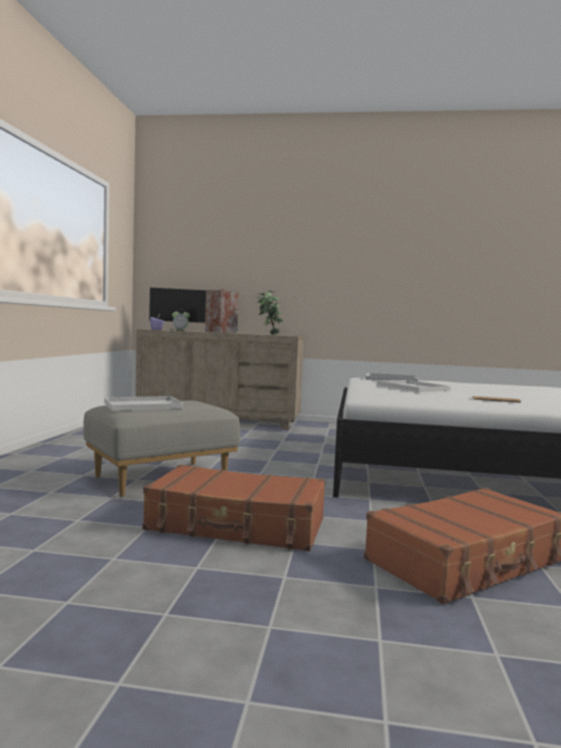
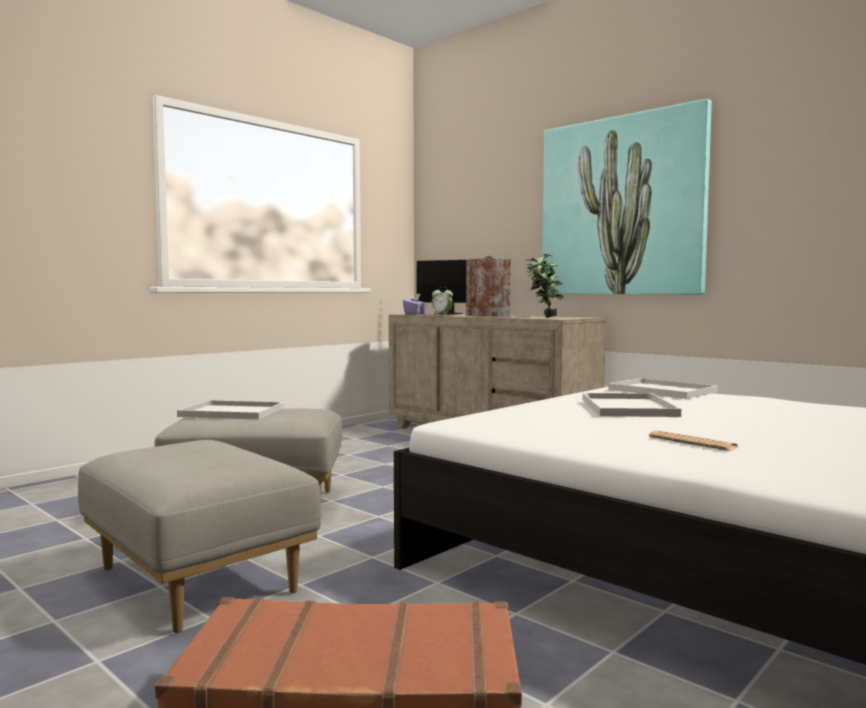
camera: 35 degrees right, 0 degrees up
(237, 525) = (200, 580): brown suitcase -> grey ottoman
(315, 263) = (621, 207): none -> picture

